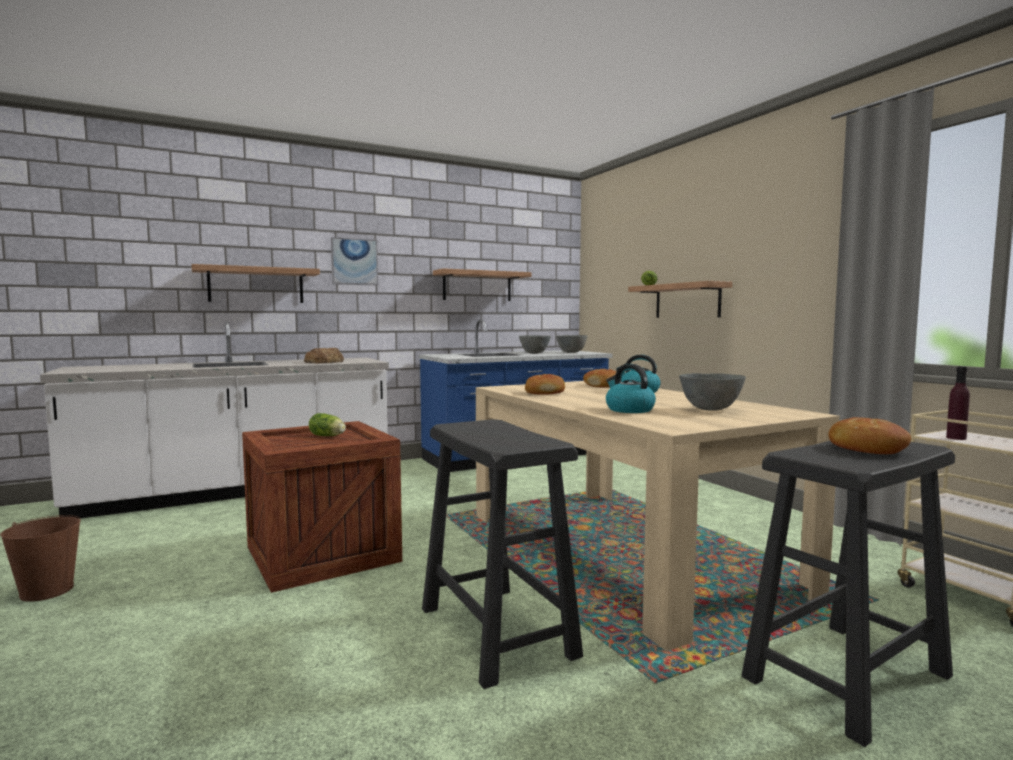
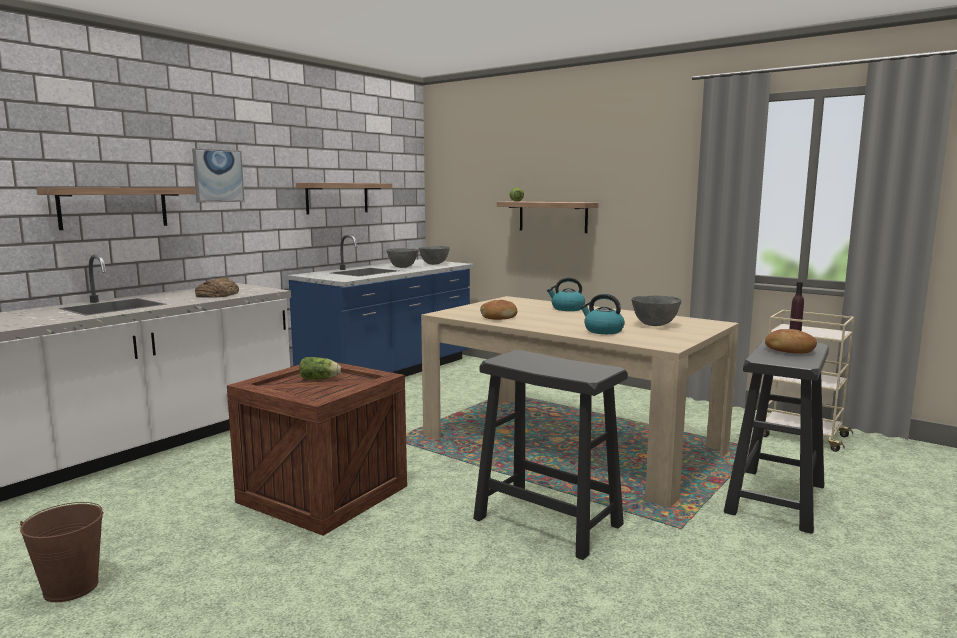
camera: 25 degrees left, 5 degrees up
(603, 385) = (525, 304): bread -> none

